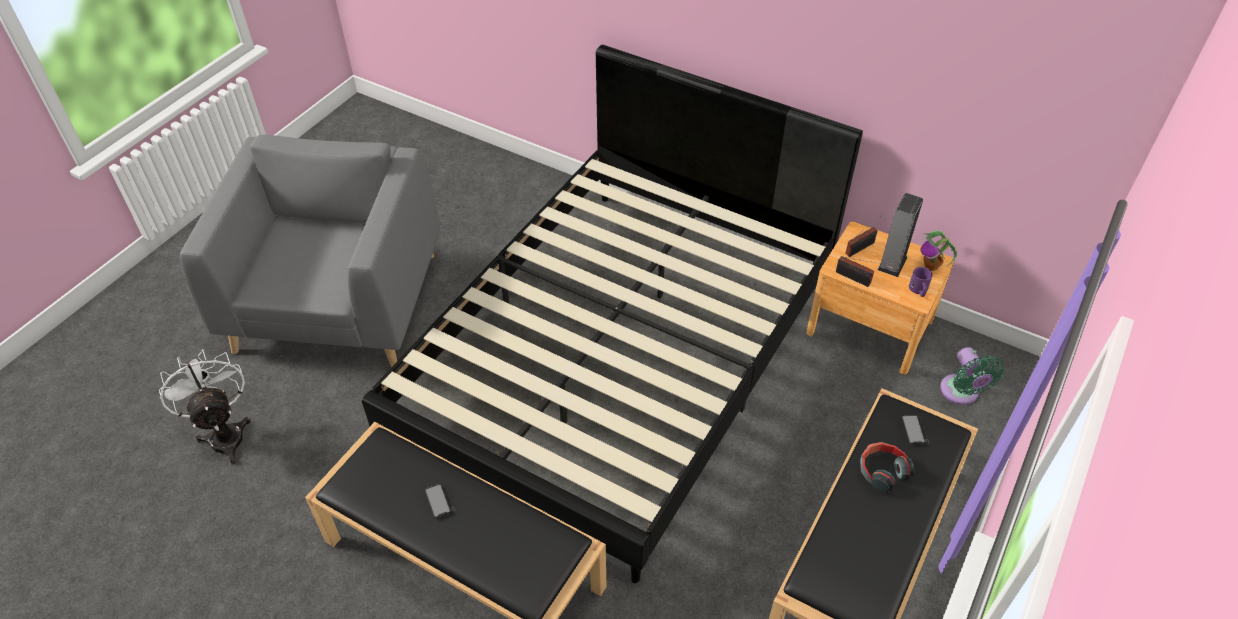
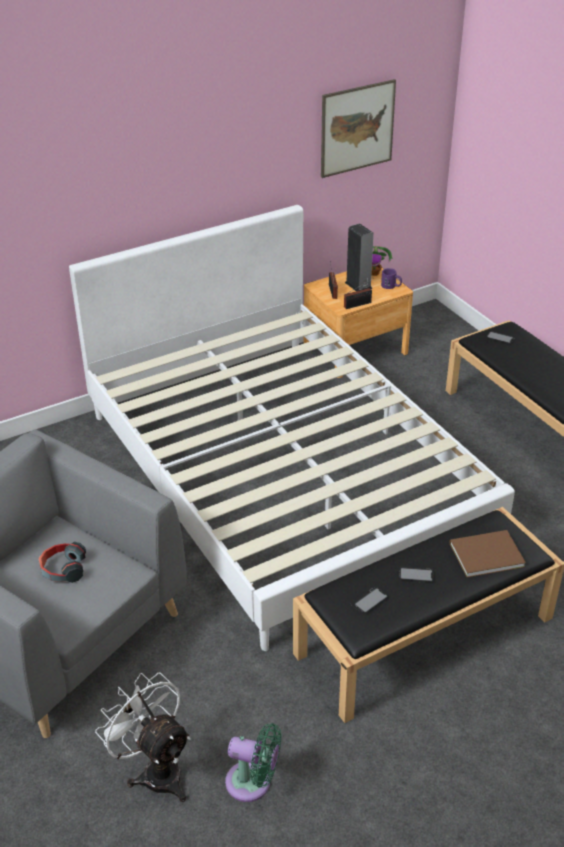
camera: 60 degrees left, 10 degrees down
(225, 433) = (155, 770): white fan -> white fan turned 45 degrees clockwise
(385, 477) = (369, 600): none -> phone
(503, 549) = (484, 554): none -> brown book
(620, 357) = (282, 474): black bed -> white bed
(882, 471) = (523, 363): headphones -> headphones (63, 569)
(961, 393) = (440, 339): green fan -> green fan (253, 783)
(976, 88) = (357, 128): none -> picture

